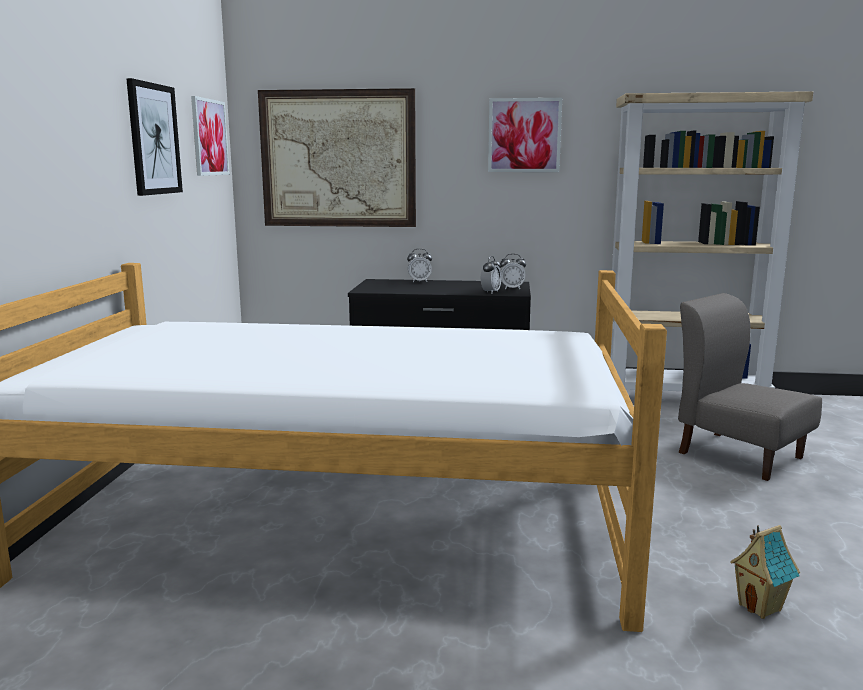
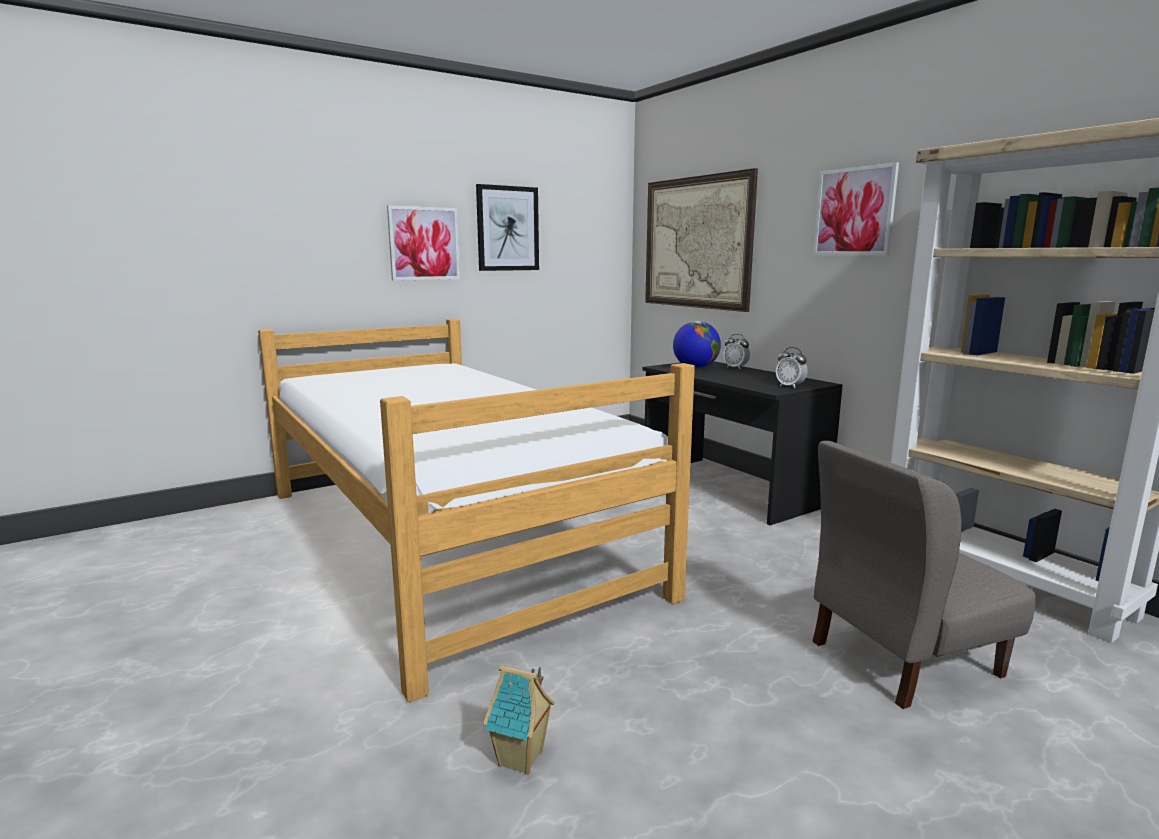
camera: 50 degrees right, 0 degrees up
(209, 137) = (594, 226): picture -> picture (424, 243)
(393, 286) = (695, 368): none -> globe
(490, 292) = (753, 385): alarm clock -> none
(739, 454) = (902, 658): grey chair -> grey chair turned 120 degrees counterclockwise

